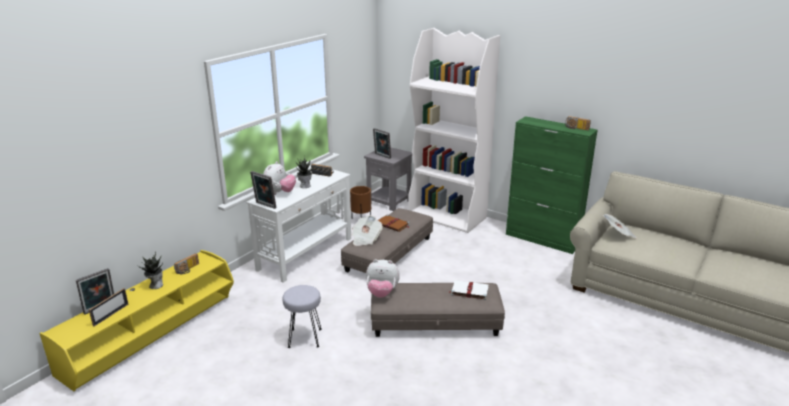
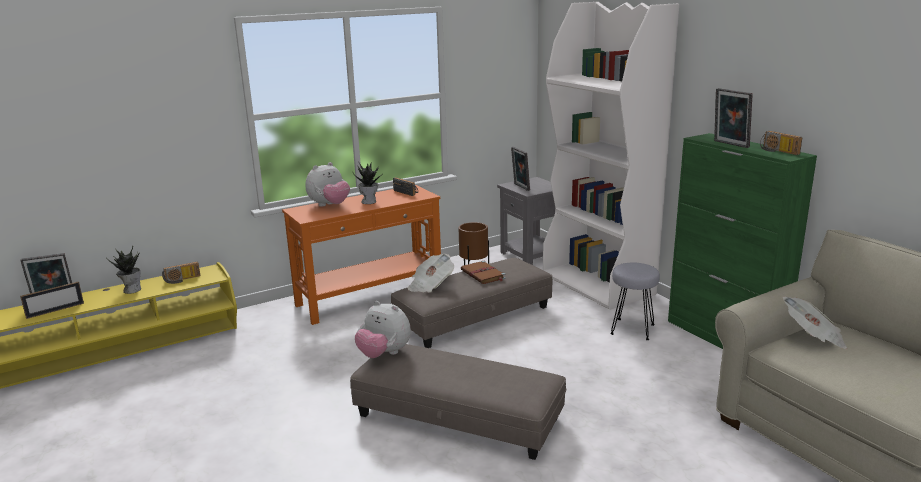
camera: 25 degrees right, 5 degrees down
(265, 205) = (296, 216): picture frame -> picture frame (729, 144)
(304, 338) = (272, 395): grey stool -> grey stool (631, 329)
(306, 254) = (370, 297): white console table -> orange console table
(469, 291) = (508, 377): white book -> none

